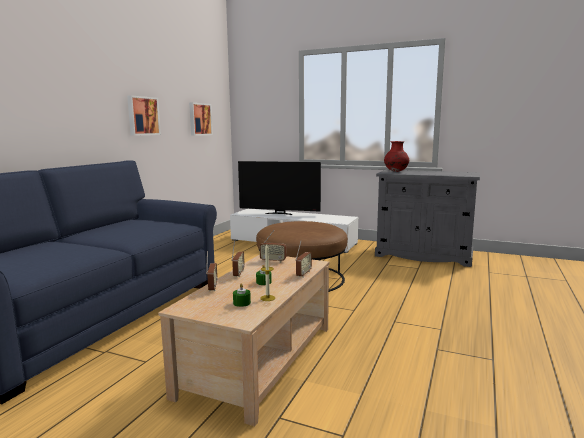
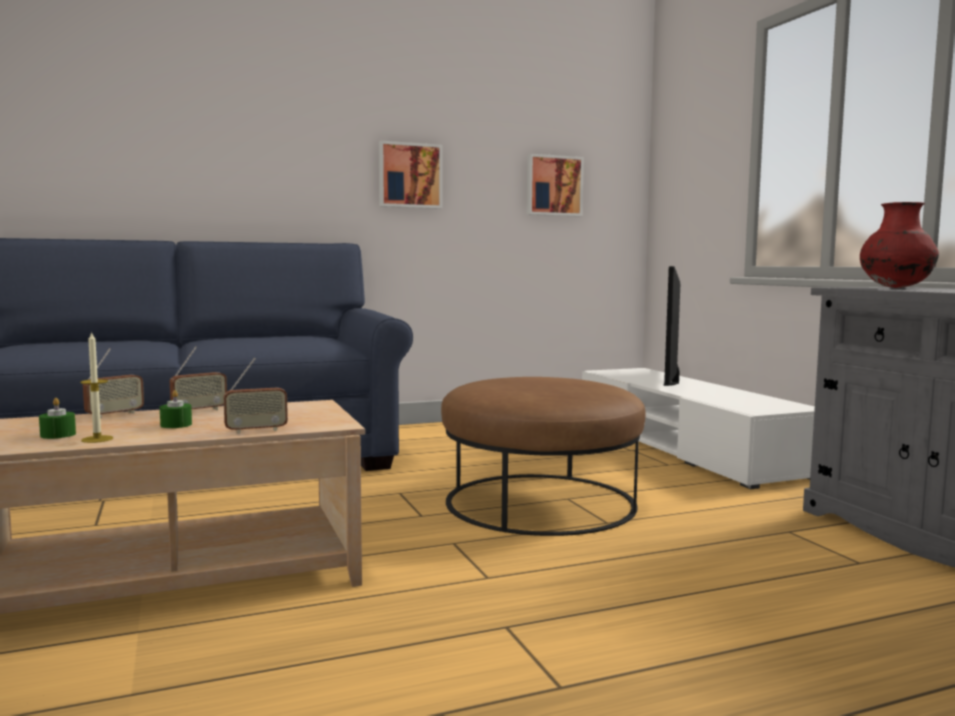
camera: 45 degrees right, 5 degrees down
(273, 261) = (300, 409): radio -> none
(279, 213) = (671, 381): television -> television turned 45 degrees clockwise

